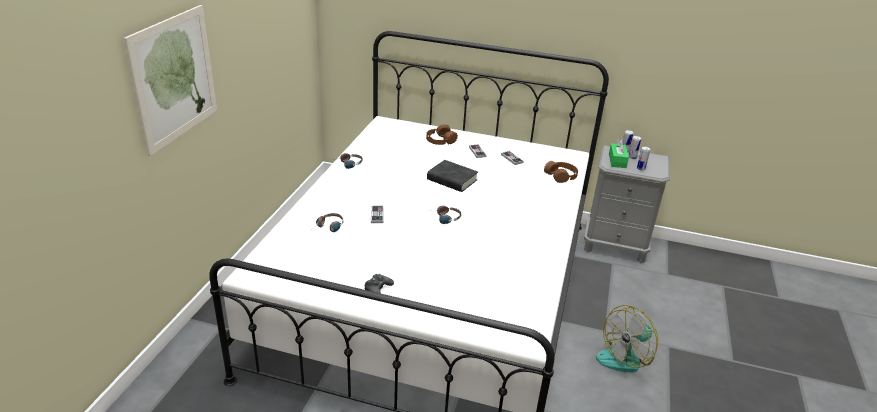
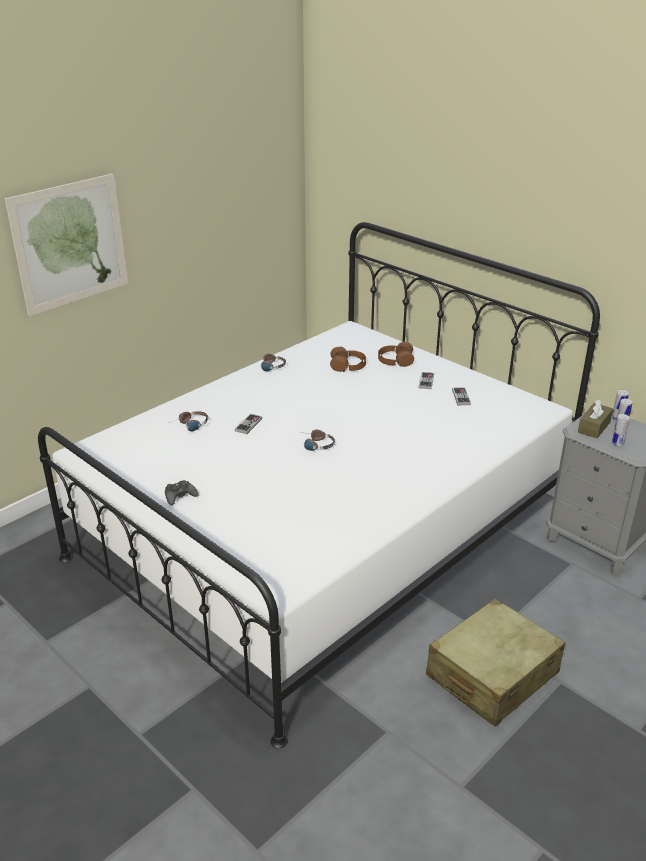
camera: 30 degrees right, 0 degrees up
(452, 180) = (365, 406): black book -> none
(561, 175) = (504, 429): brown headphones -> brown headphones (348, 365)
(617, 161) = (594, 427): green tissue box -> brown tissue box
(626, 357) = (492, 675): fan -> beige suitcase

